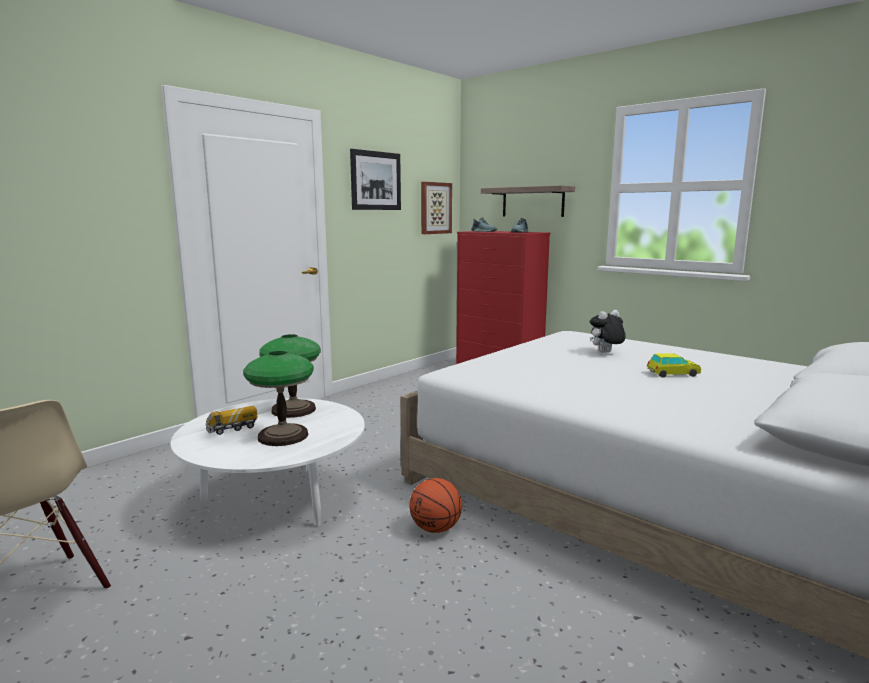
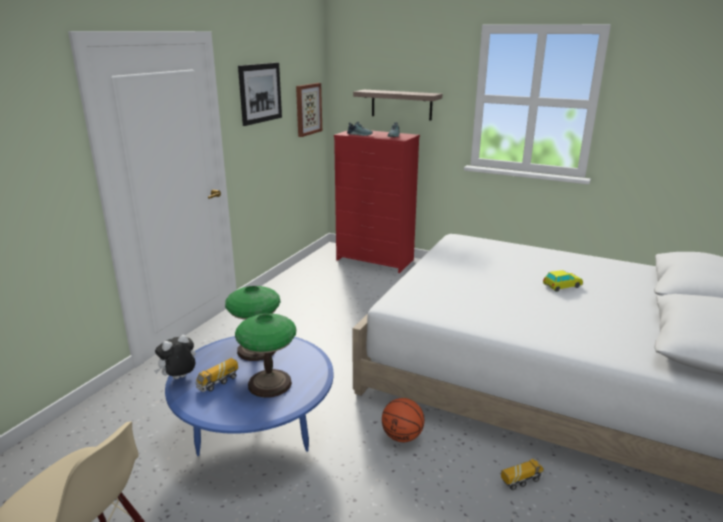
camera: 15 degrees left, 10 degrees up
(276, 501) = (256, 432): white coffee table -> blue coffee table
(565, 596) = (521, 480): none -> toy truck
(605, 353) = (499, 264): plush toy -> plush toy (179, 379)

